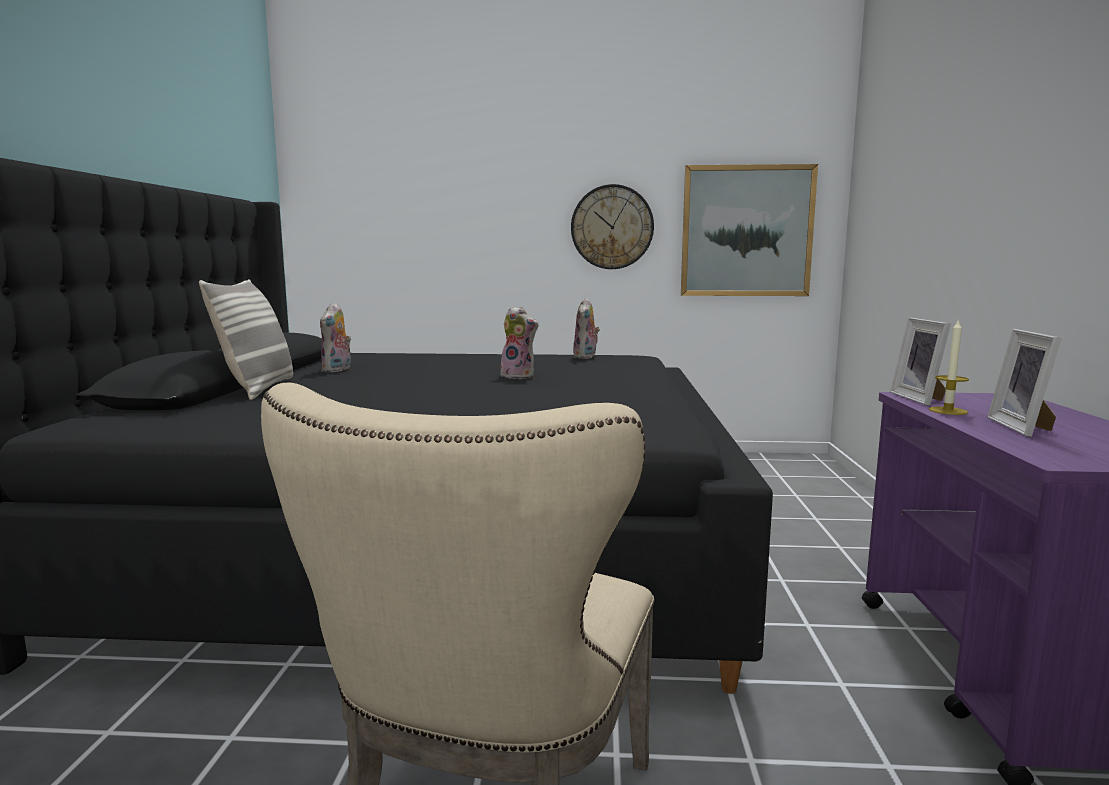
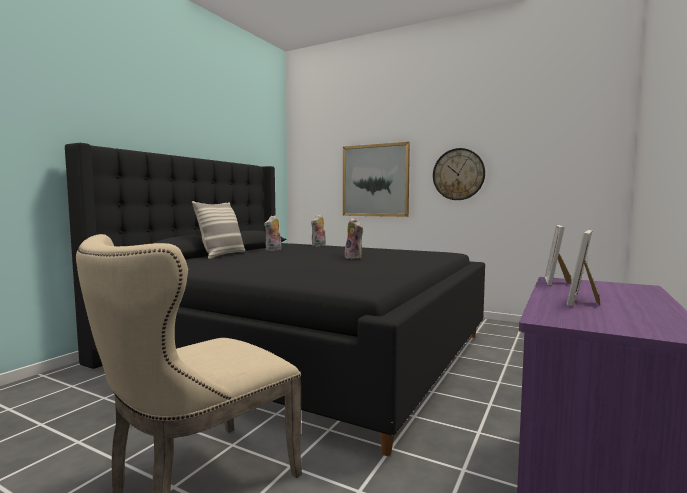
camera: 25 degrees right, 5 degrees down
(586, 357) = (416, 251): plush toy -> plush toy (319, 245)
(746, 231) = (550, 174): picture -> picture (375, 180)
(948, 411) = (555, 289): candle -> none

